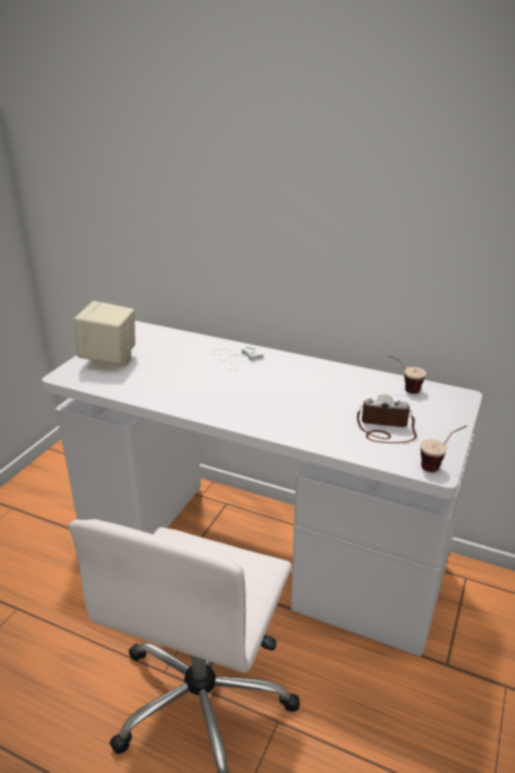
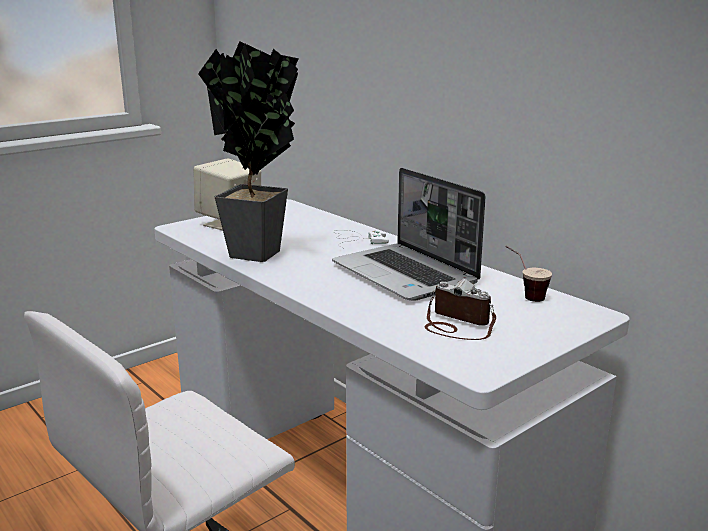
camera: 25 degrees right, 10 degrees down
(174, 394) = (260, 256): none -> potted plant
(306, 387) = (406, 274): none -> laptop
(439, 465) = (487, 368): cup -> none

